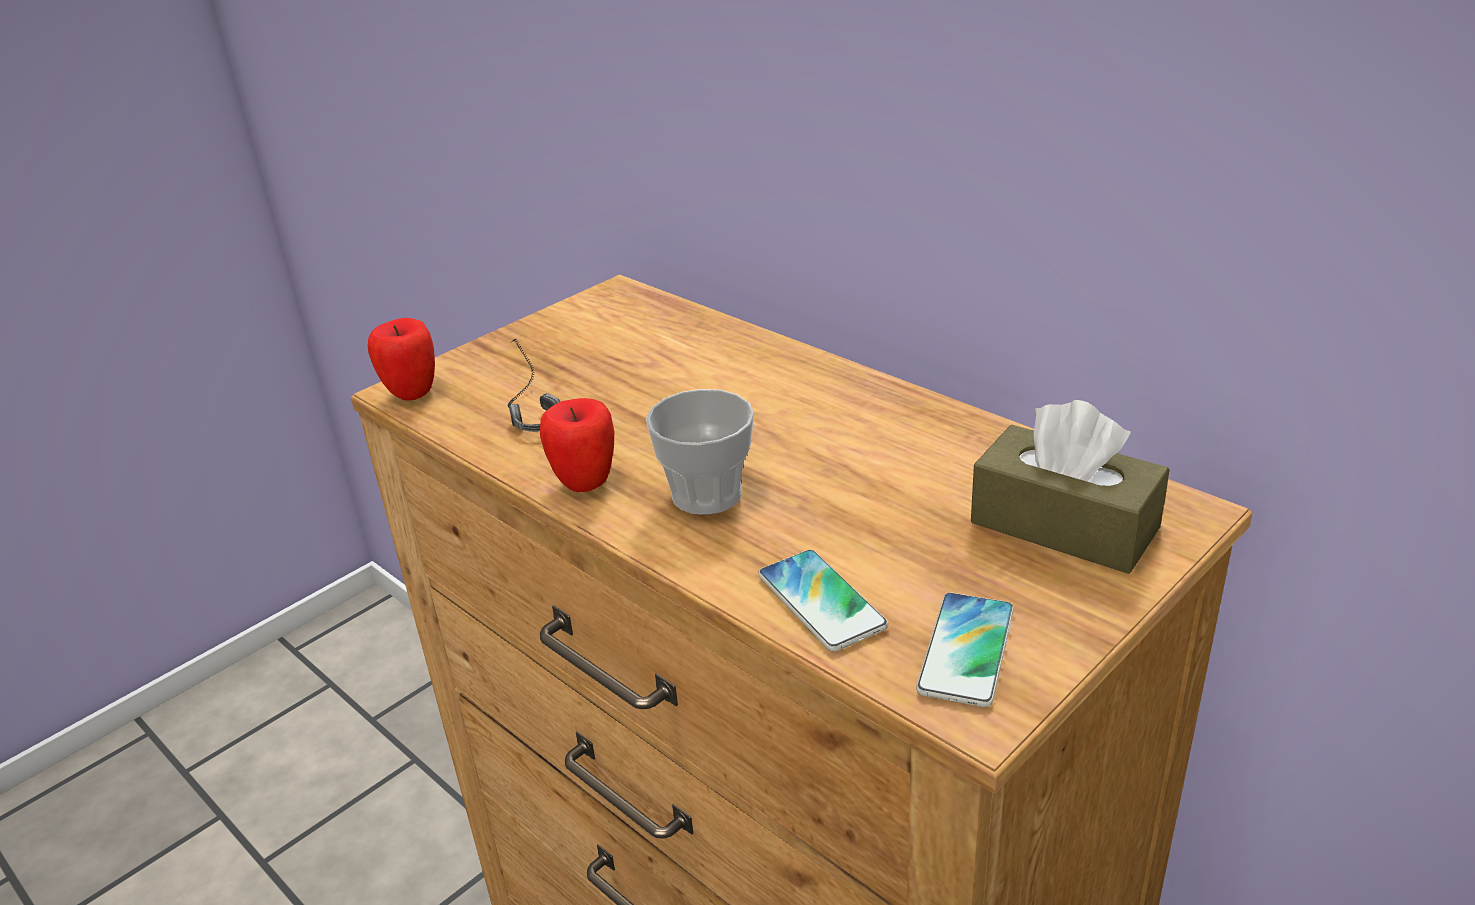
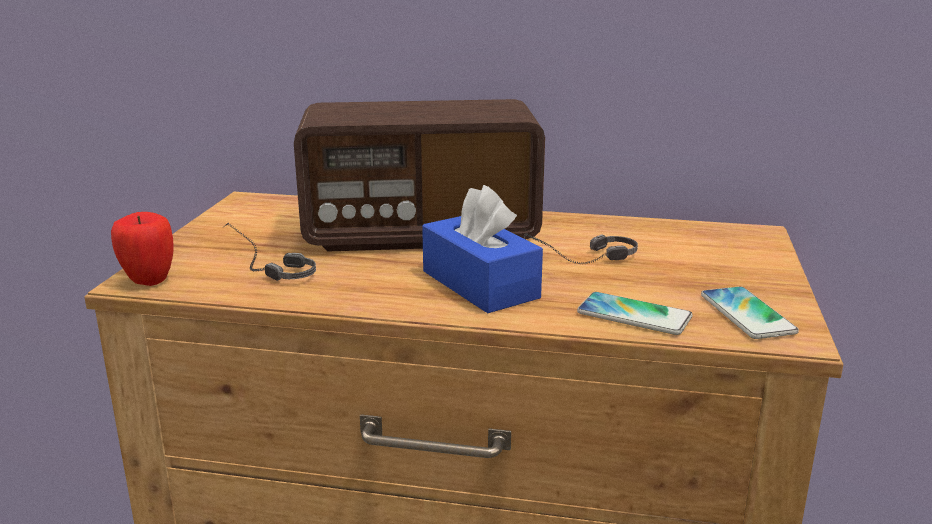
camera: 35 degrees left, 10 degrees down
(585, 482) = (380, 298): apple -> none
(707, 494) = (480, 284): cup -> blue tissue box
(737, 391) = (421, 232): none -> radio
(872, 491) = (583, 260): none -> headphones
(1064, 525) = (710, 251): brown tissue box -> none

